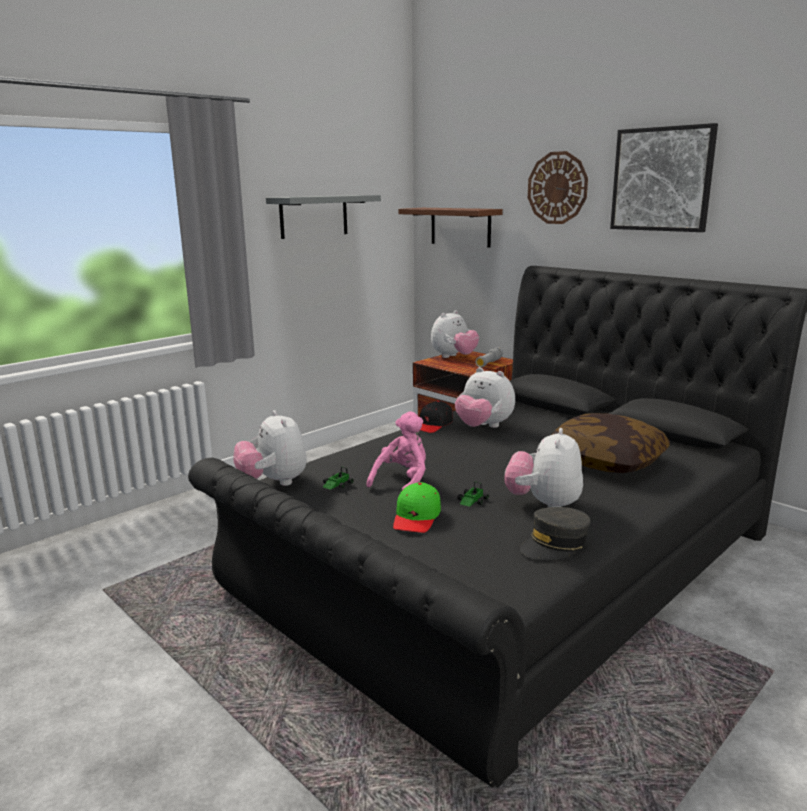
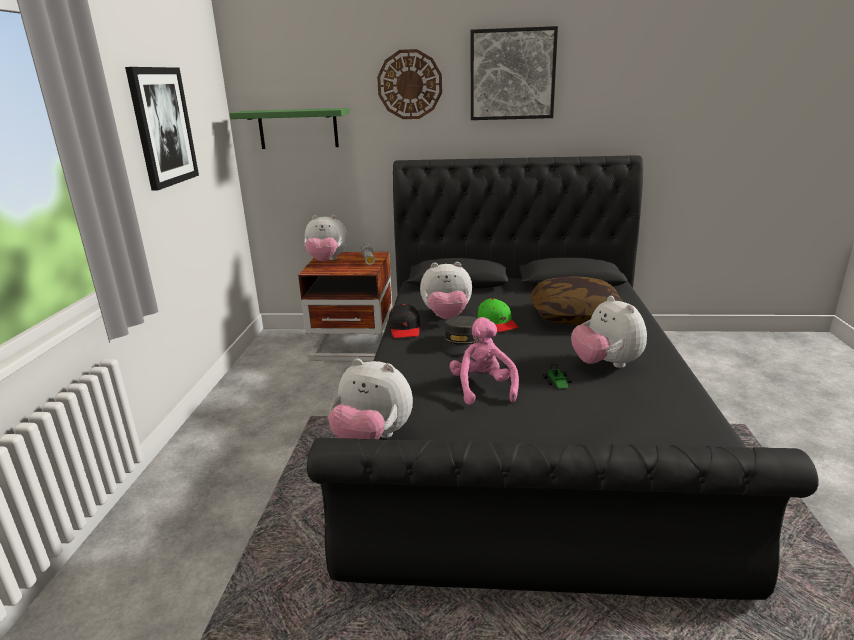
camera: 40 degrees left, 5 degrees up
(314, 216) = (162, 127): grey shelf -> picture
(336, 484) = (439, 414): toy car -> none
(417, 517) = (552, 414): green cap -> green cap (497, 322)
(454, 357) = (327, 261): plush toy -> plush toy turned 90 degrees clockwise
(460, 226) = (298, 128): brown shelf -> green shelf
(554, 544) = (669, 391): grey cap -> grey cap (462, 342)

